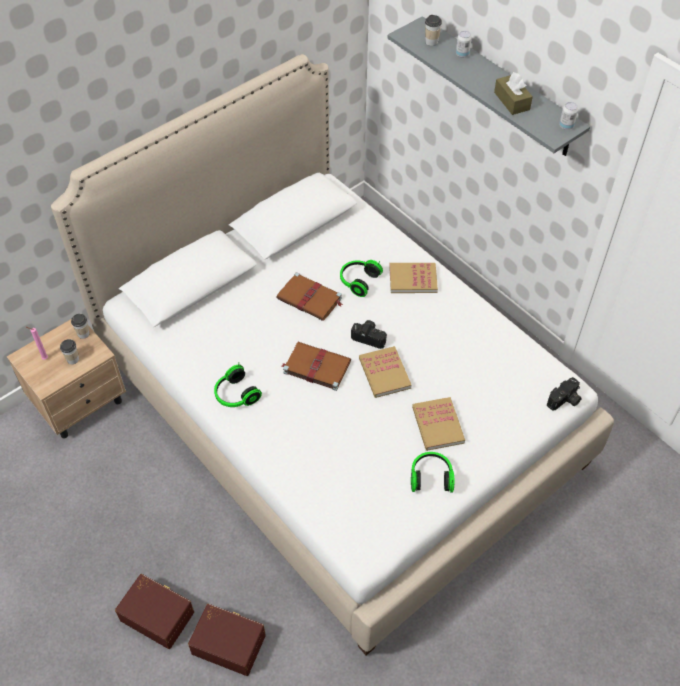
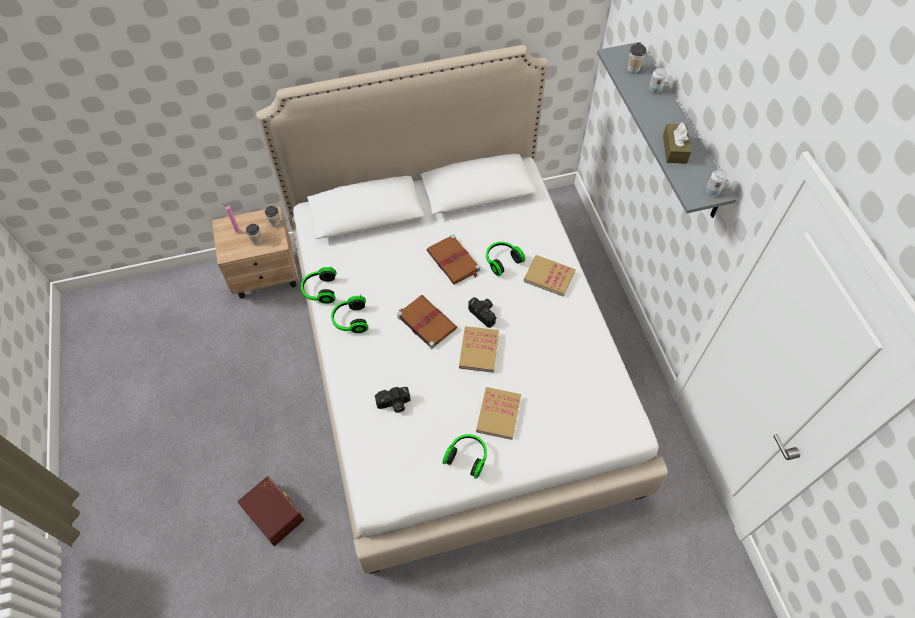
camera: 25 degrees right, 5 degrees up
(158, 614) = (235, 466): brown storage box -> none
(185, 378) = (319, 290): none -> headphones
(564, 401) = (622, 439): camera -> camera (394, 404)

